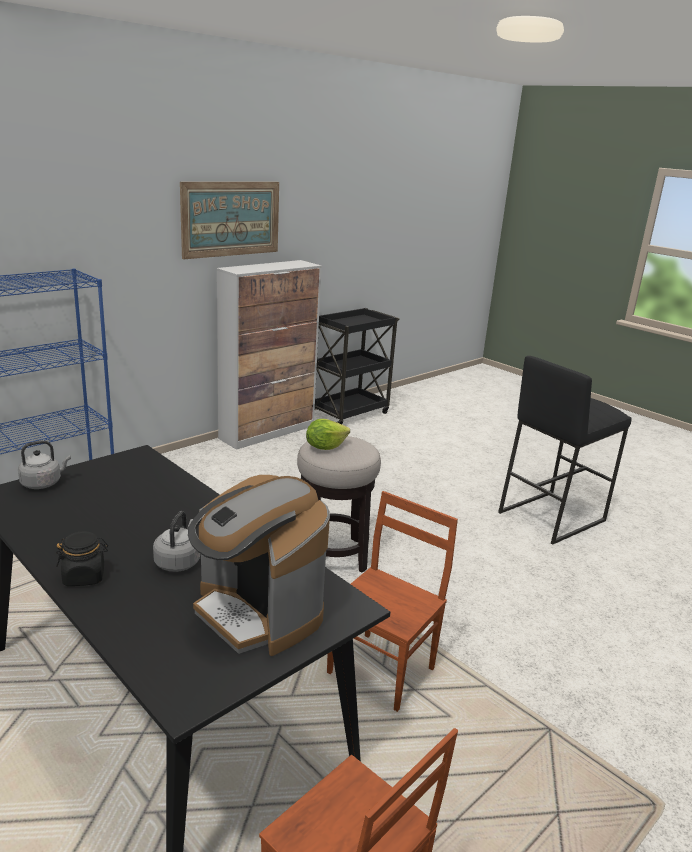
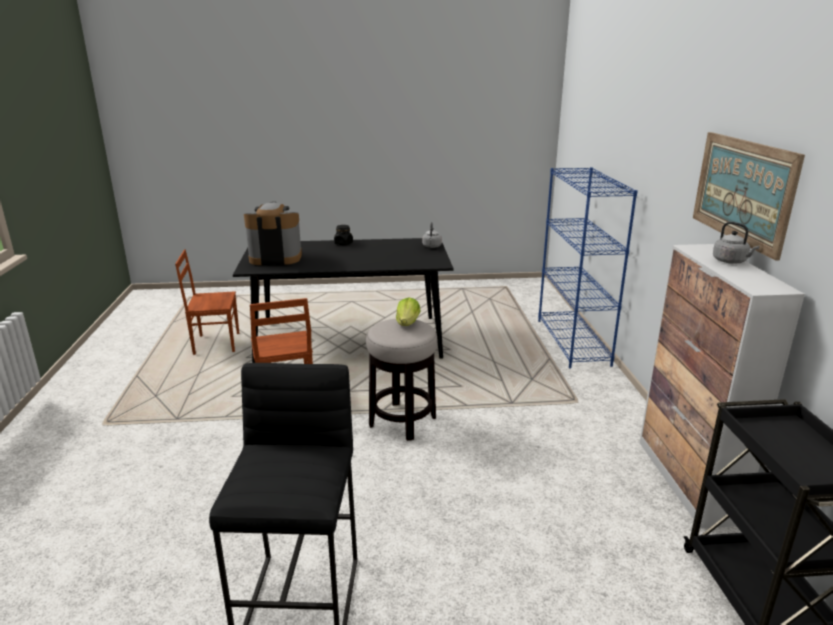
camera: 130 degrees right, 0 degrees up
(178, 561) = (328, 254): grey kettle -> grey kettle (731, 261)

